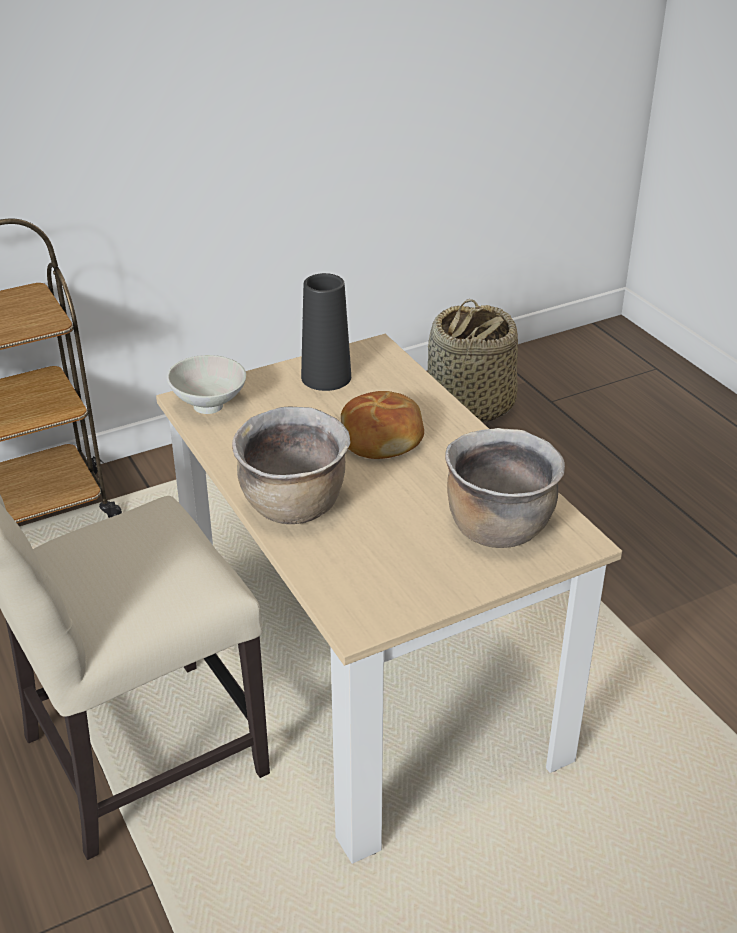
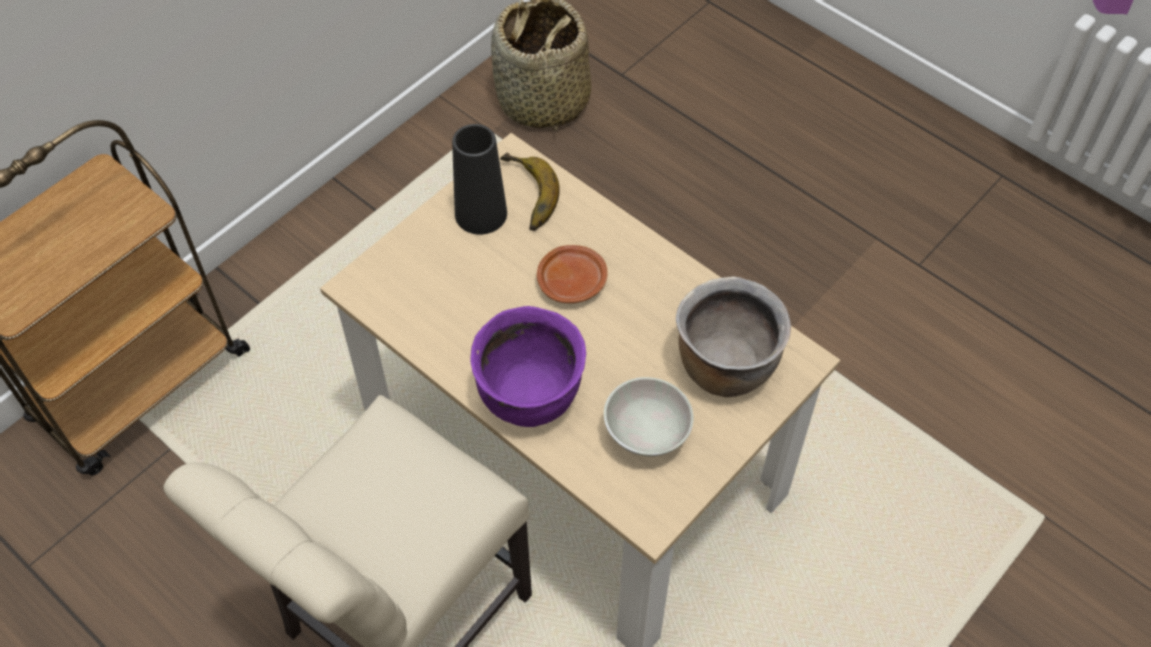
camera: 20 degrees left, 20 degrees up
(210, 405) = (383, 286): white bowl -> white bowl (646, 433)
(294, 507) = (531, 397): brown cooking pot -> purple cooking pot
(372, 374) = (524, 196): none -> banana
(382, 437) = (572, 281): bread -> brown plate

